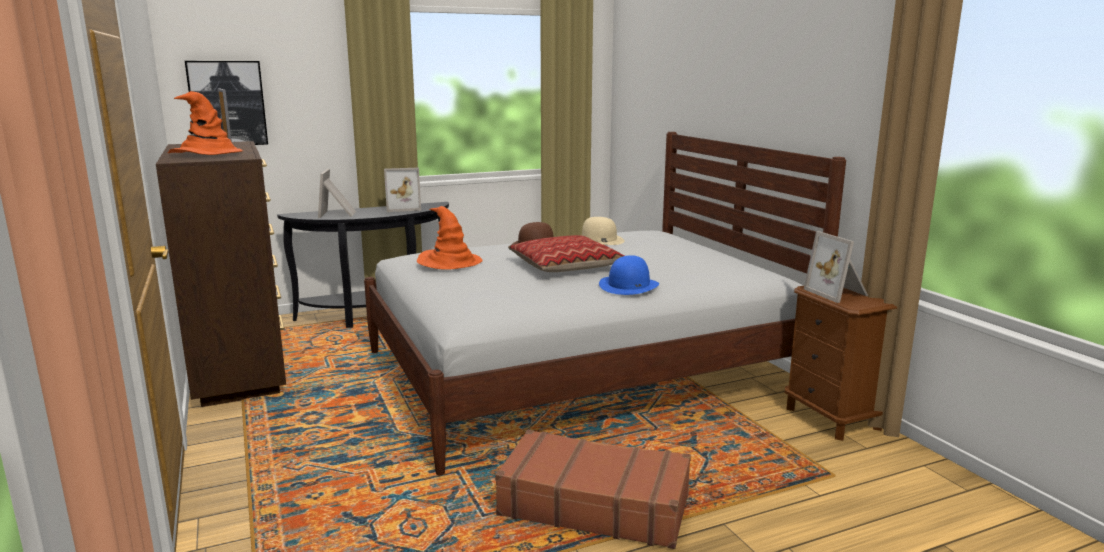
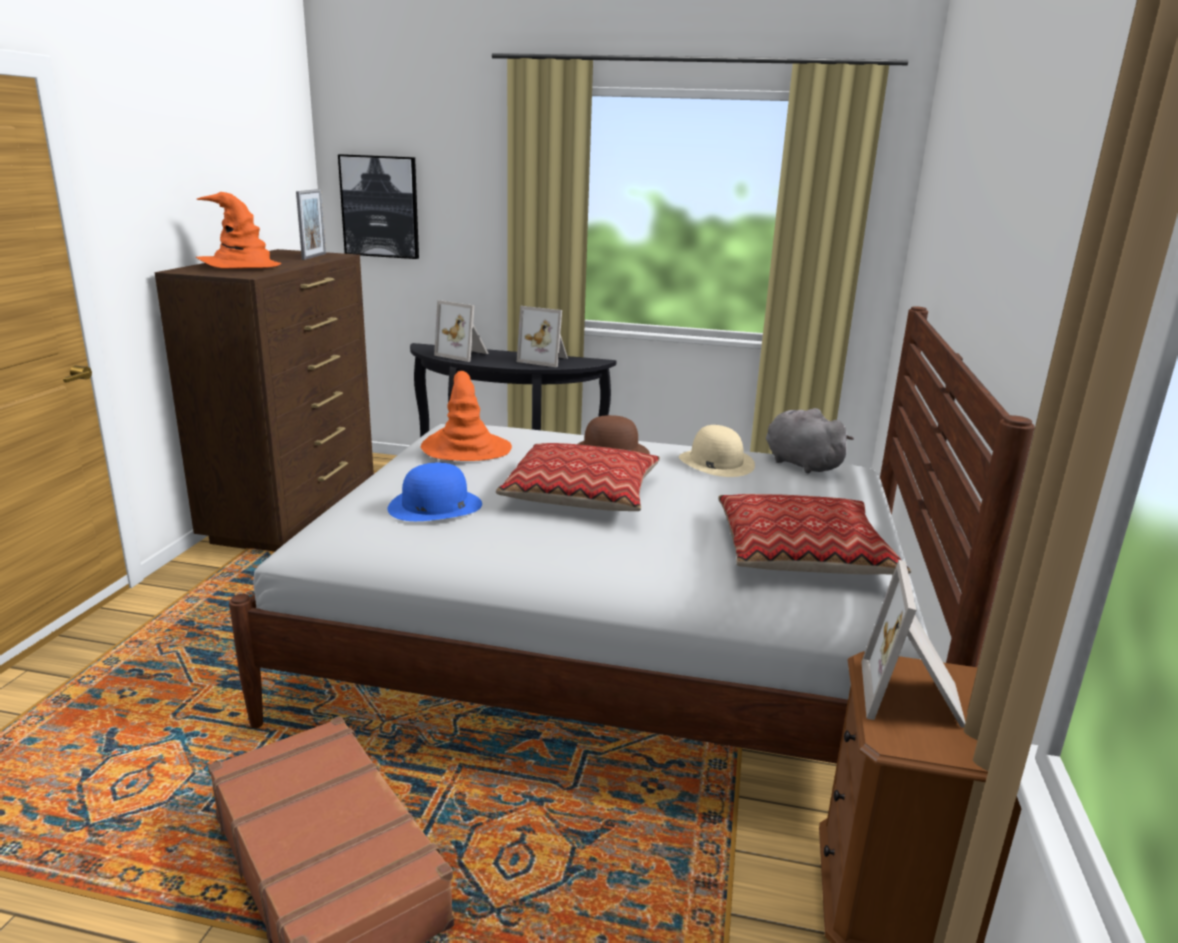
camera: 35 degrees right, 5 degrees up
(338, 214) = (464, 354): picture frame -> picture frame turned 90 degrees counterclockwise
(629, 285) = (594, 553): blue hat -> blue hat (435, 506)
(635, 233) = (800, 464): none -> grey plush toy
(710, 264) = (803, 553): none -> pillow

